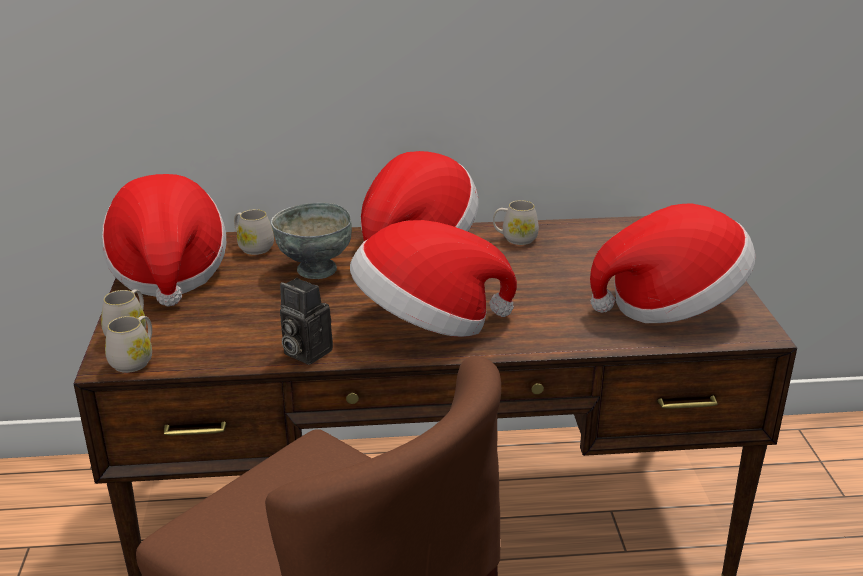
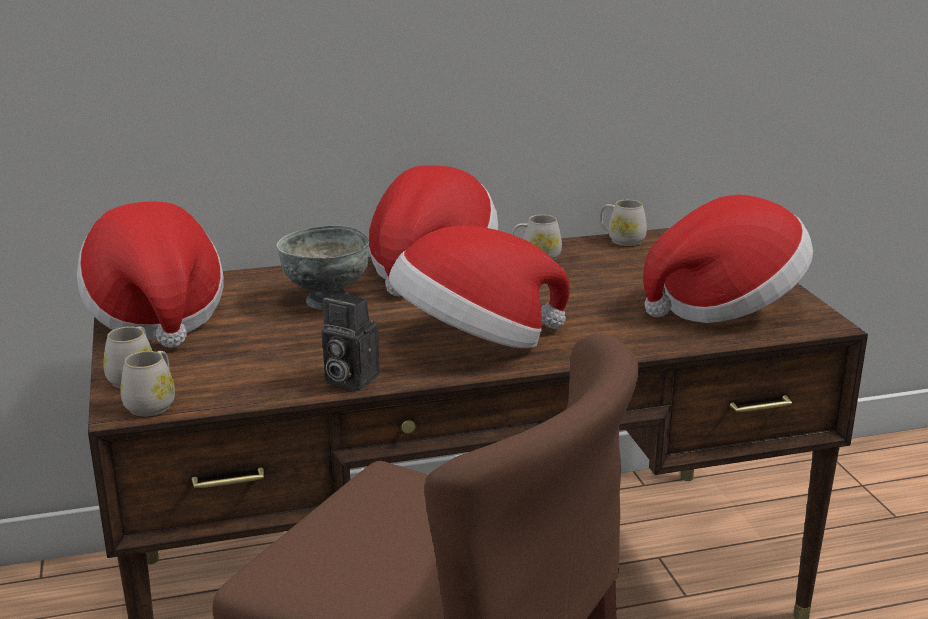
camera: 10 degrees left, 5 degrees down
(253, 247) = (245, 285): white mug -> white mug (621, 240)

